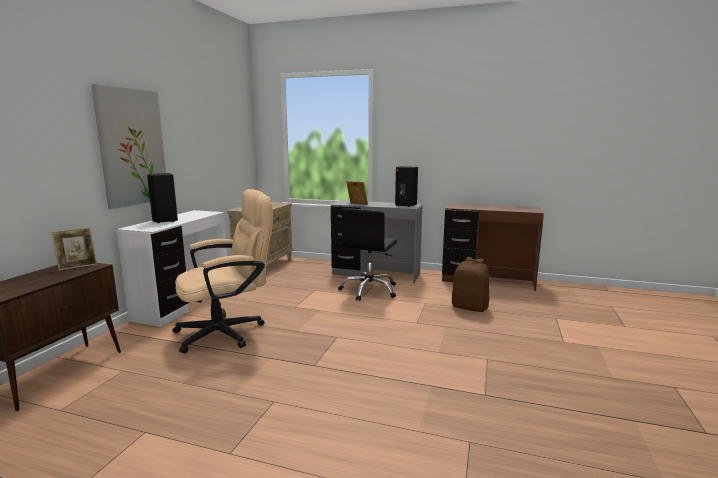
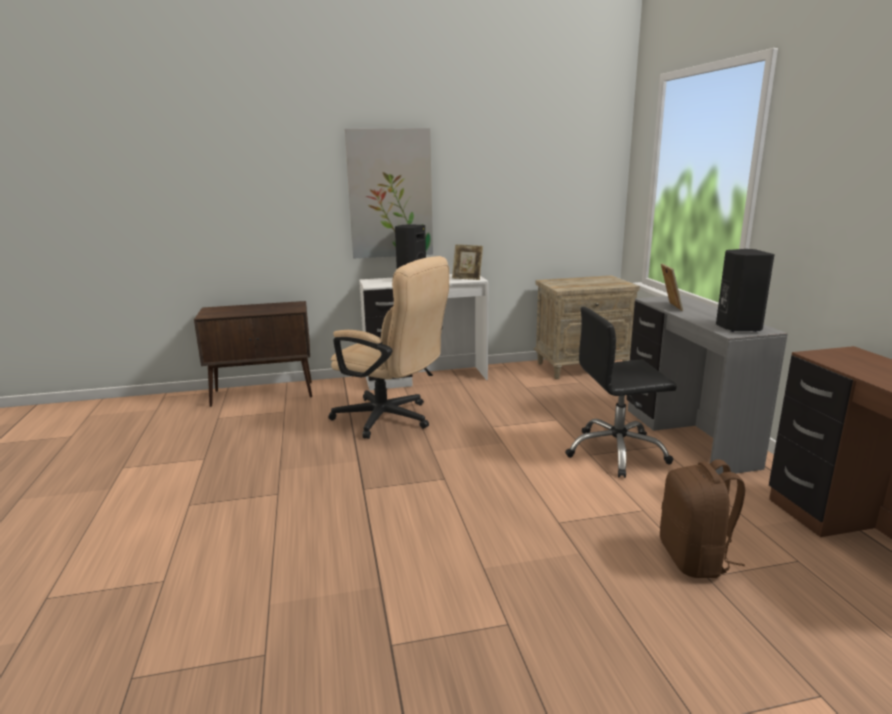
camera: 60 degrees right, 5 degrees up
(77, 266) = (290, 307): picture frame -> picture frame (467, 278)

